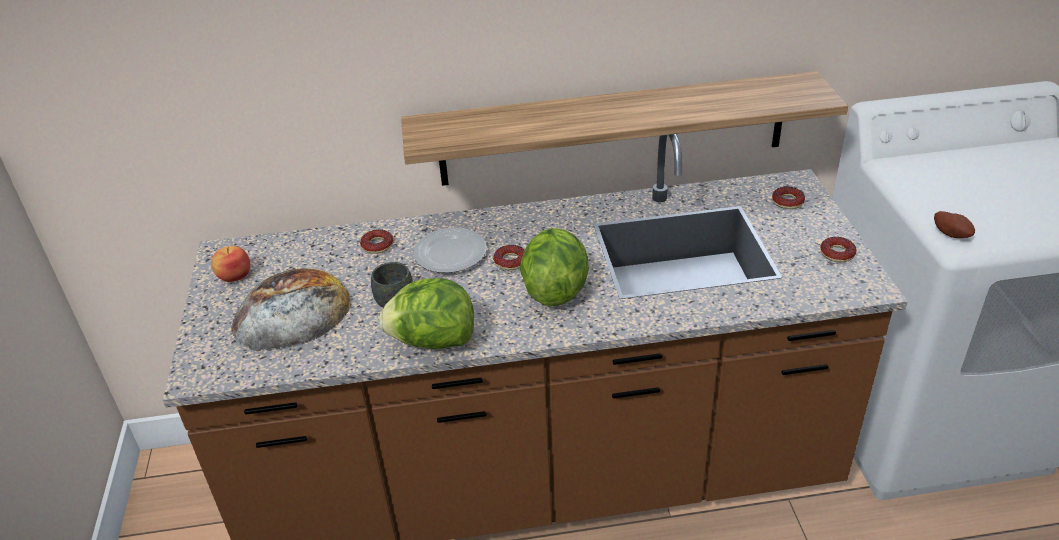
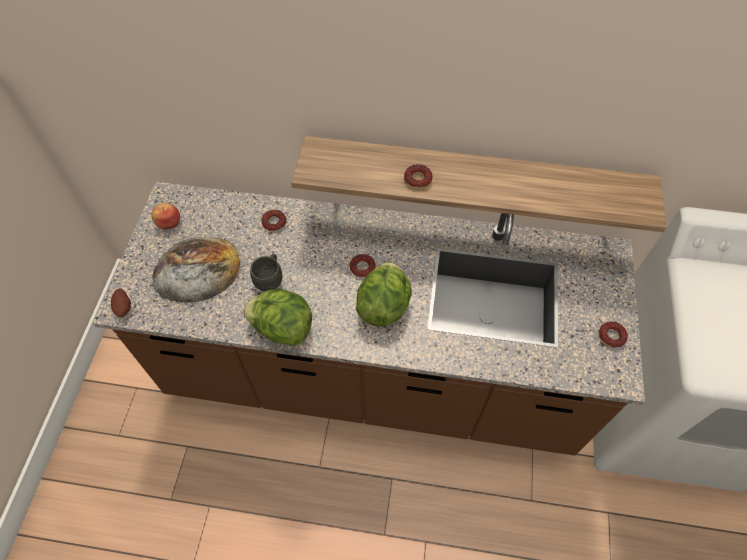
camera: 15 degrees right, 20 degrees up
(449, 254) = (321, 247): plate -> none
(787, 202) = (596, 270): donut -> donut (417, 179)
(952, 234) = (705, 361): potato -> potato (124, 307)

